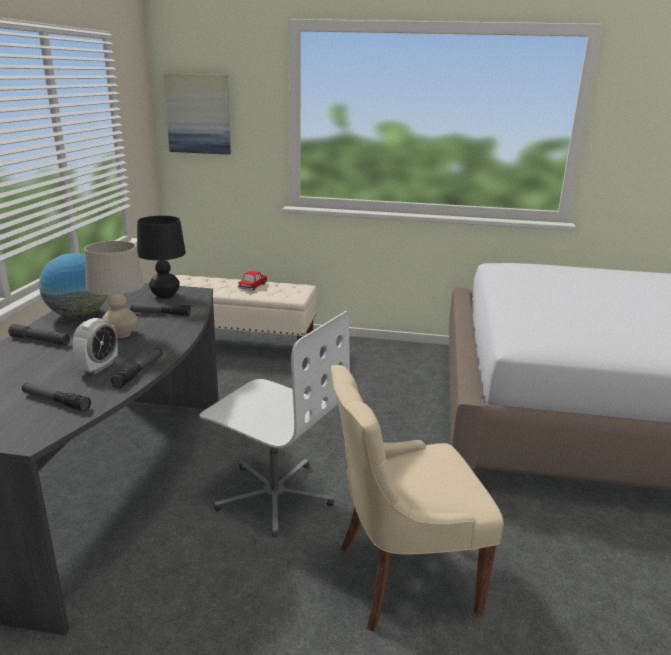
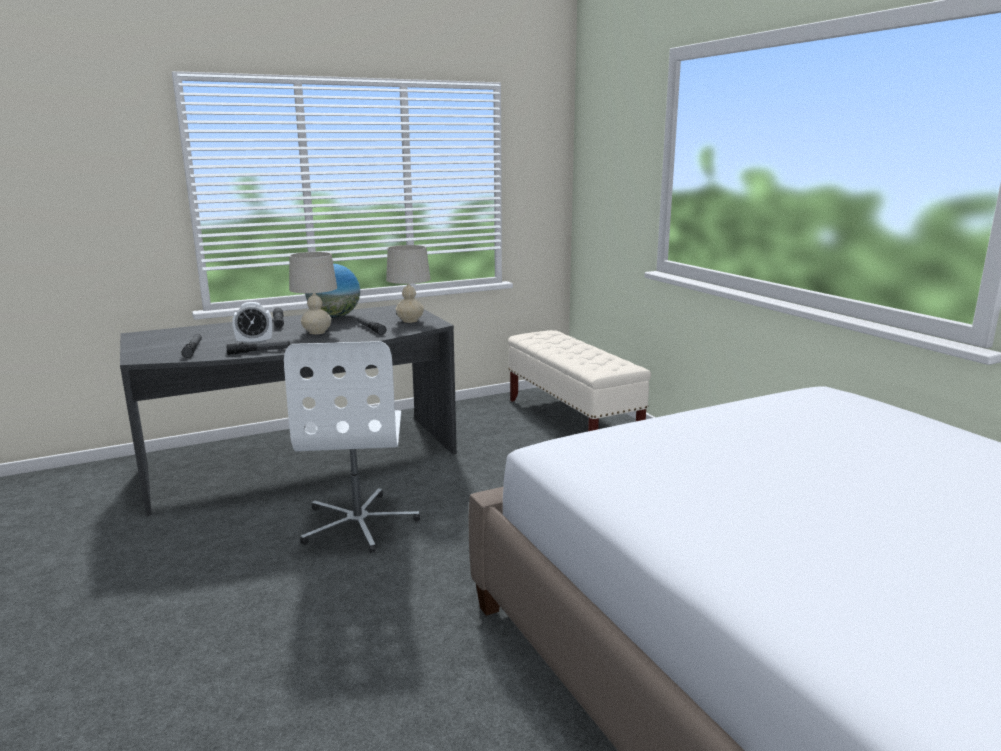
camera: 55 degrees right, 5 degrees down
(165, 296) = (410, 321): black table lamp -> beige table lamp
(198, 114) = (599, 162): picture -> none
(252, 286) = (584, 353): toy car -> none
(402, 577) = (301, 623): beige chair -> none

